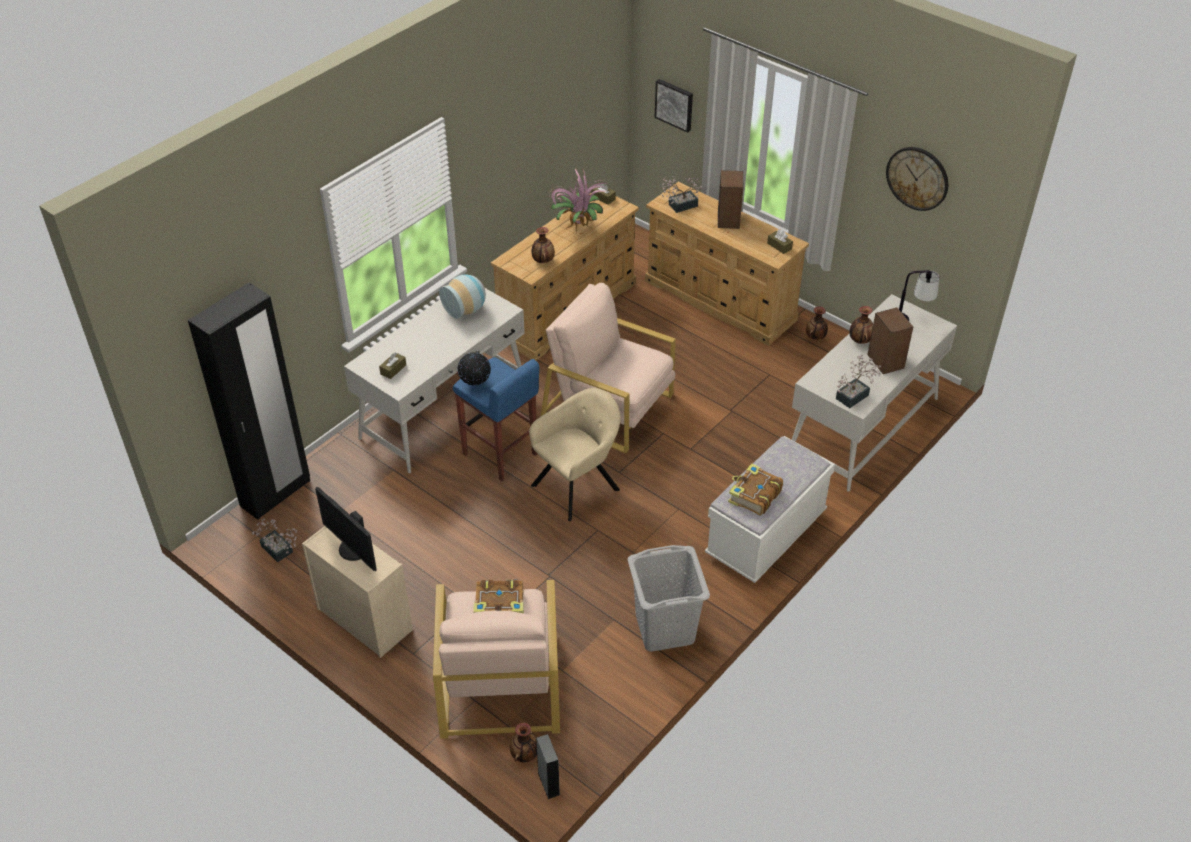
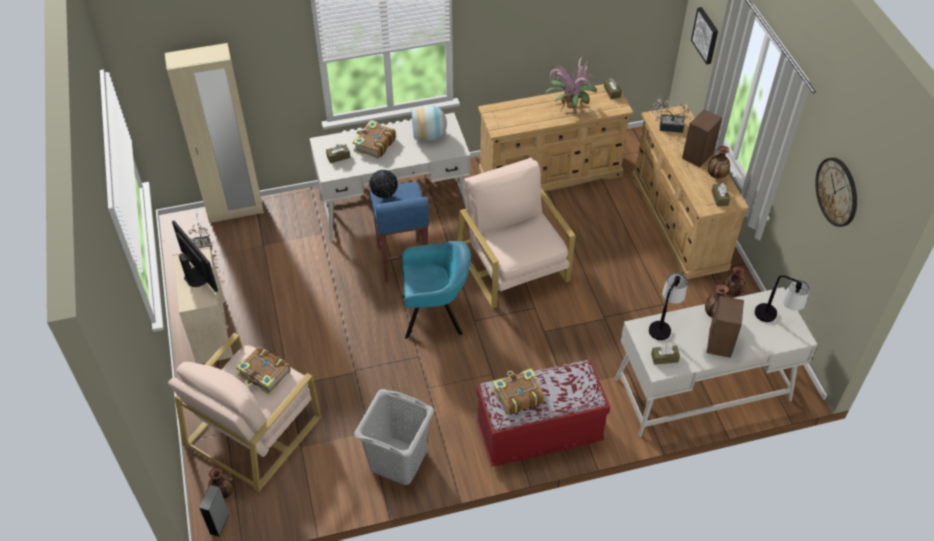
camera: 35 degrees right, 5 degrees up
(276, 494) = (235, 211): black wardrobe -> beige wardrobe
(353, 549) = (198, 276): monitor -> monitor turned 150 degrees clockwise
(418, 342) = (374, 145): none -> book
(543, 261) = (517, 123): vase -> vase (716, 175)
(578, 485) = (435, 314): beige armchair -> turquoise armchair
(766, 535) = (539, 434): white bench -> red bench
(828, 369) = (663, 323): none -> table lamp
(855, 395) = (664, 358): potted plant -> brown tissue box

